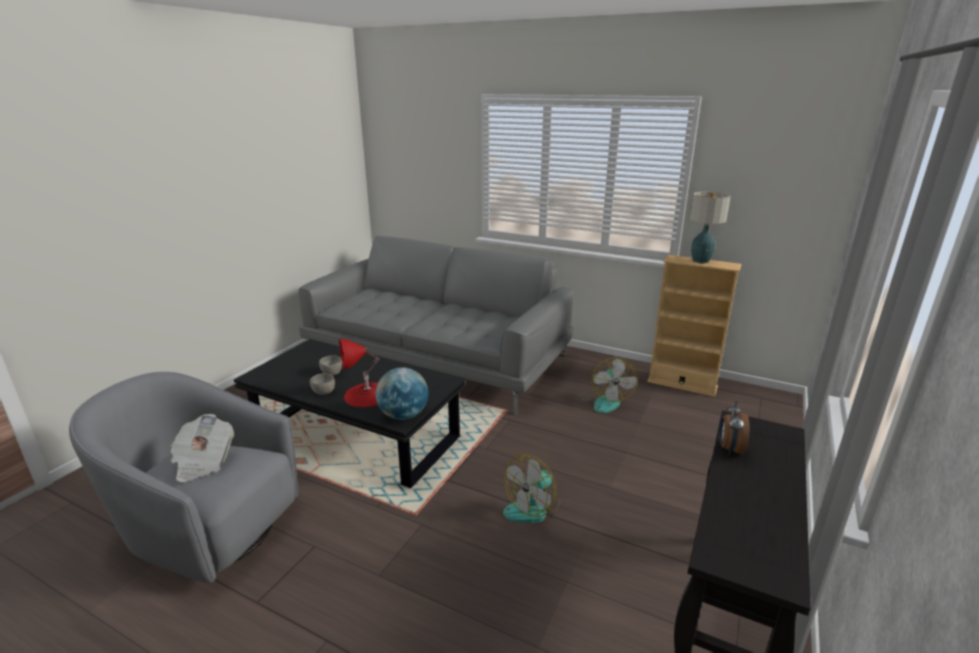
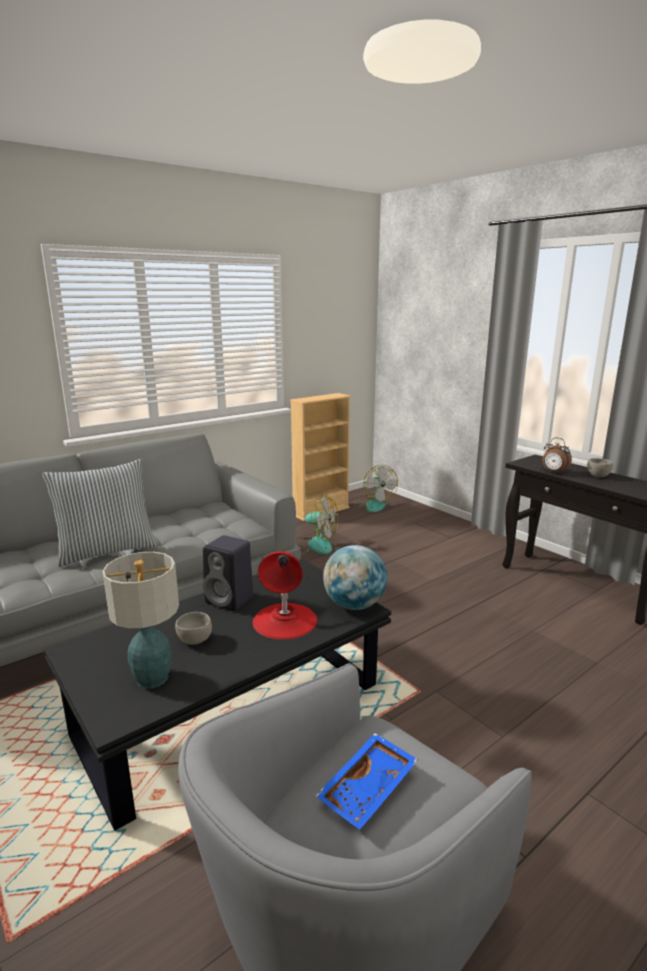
camera: 65 degrees left, 5 degrees down
(203, 461) = (369, 789): newspaper -> blue tray
(324, 392) = (247, 653): grey bowl -> grey bowl (599, 475)
(384, 369) = (231, 600): none -> black speaker
(415, 313) = (107, 550): none -> pillow
(533, 507) = (441, 621): fan -> fan (372, 505)
(700, 261) = (319, 397): table lamp -> table lamp (151, 679)

